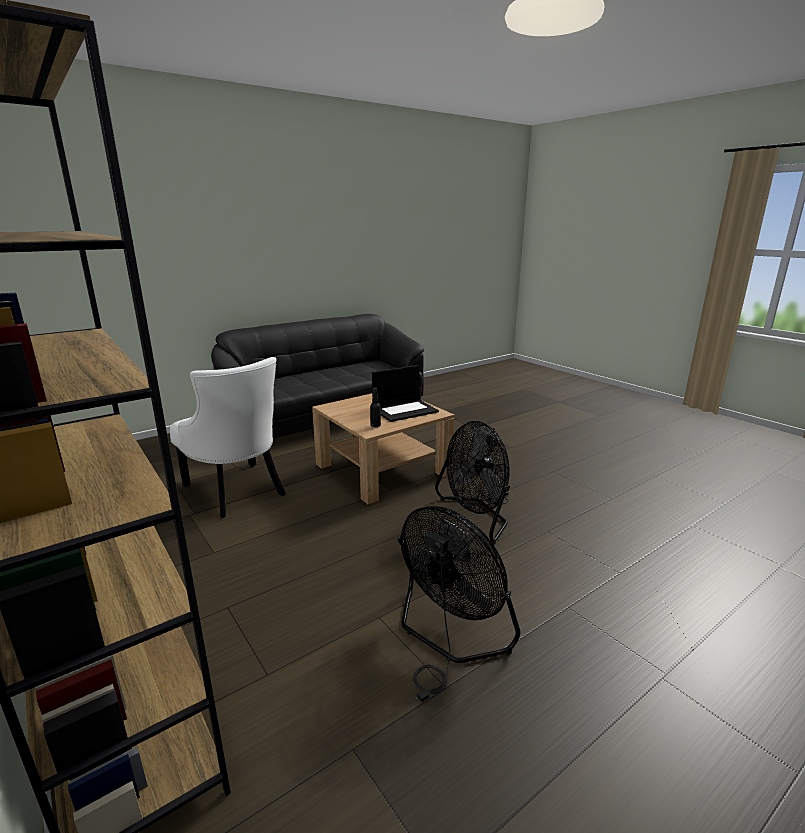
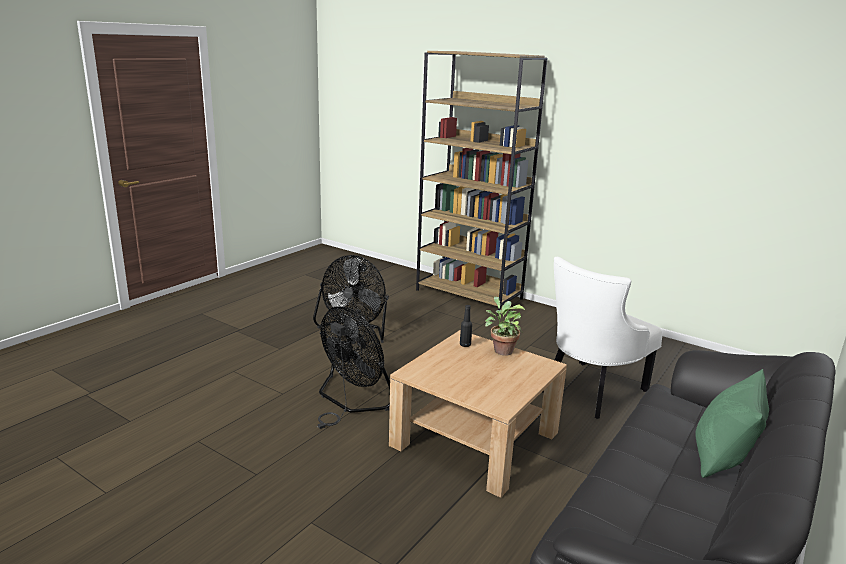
camera: 160 degrees right, 0 degrees up
(235, 489) = (592, 389): white chair -> white chair turned 75 degrees counterclockwise
(296, 377) = (723, 457): none -> green pillow
(349, 419) = (501, 350): none -> potted plant
(405, 410) = (452, 371): laptop -> none

